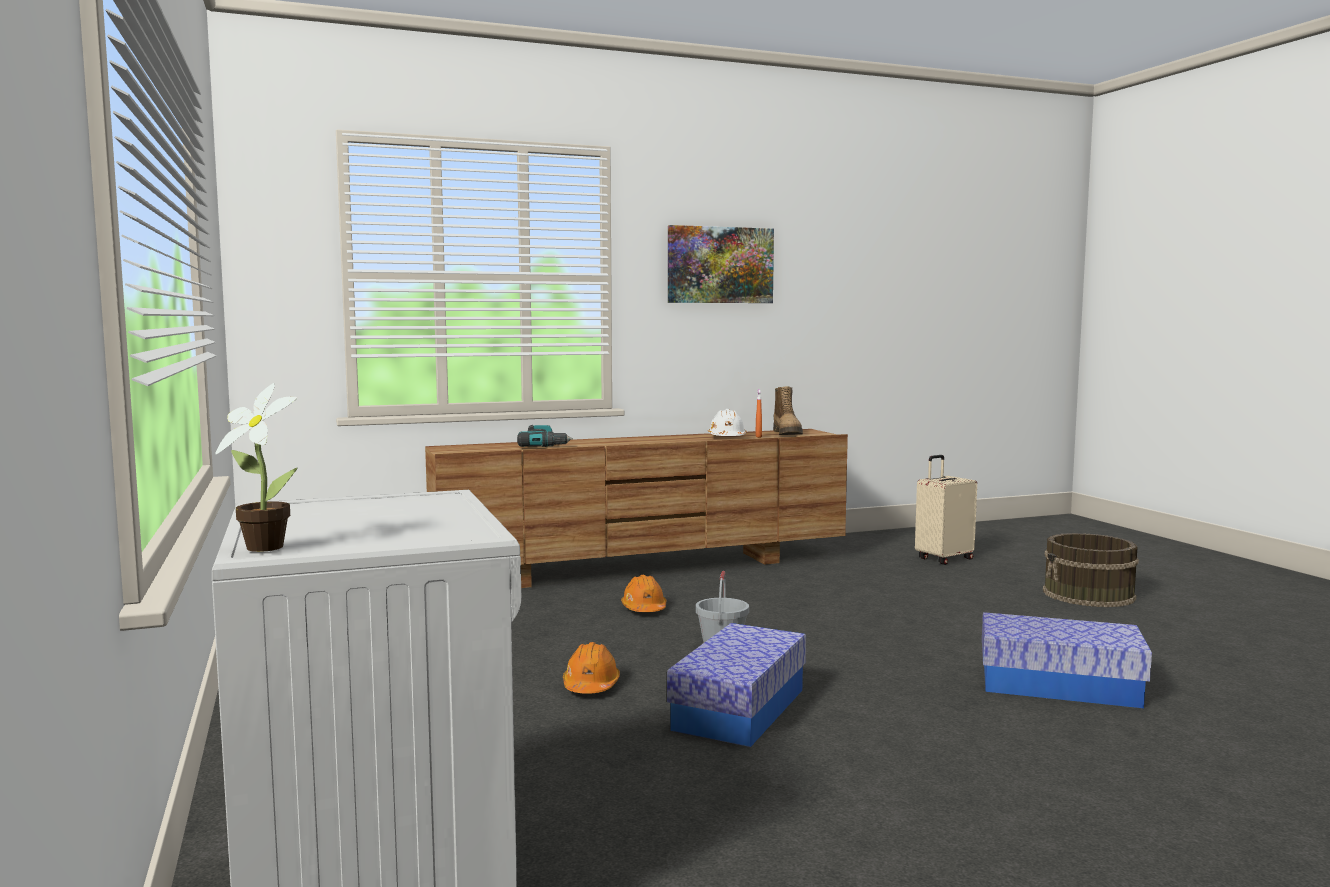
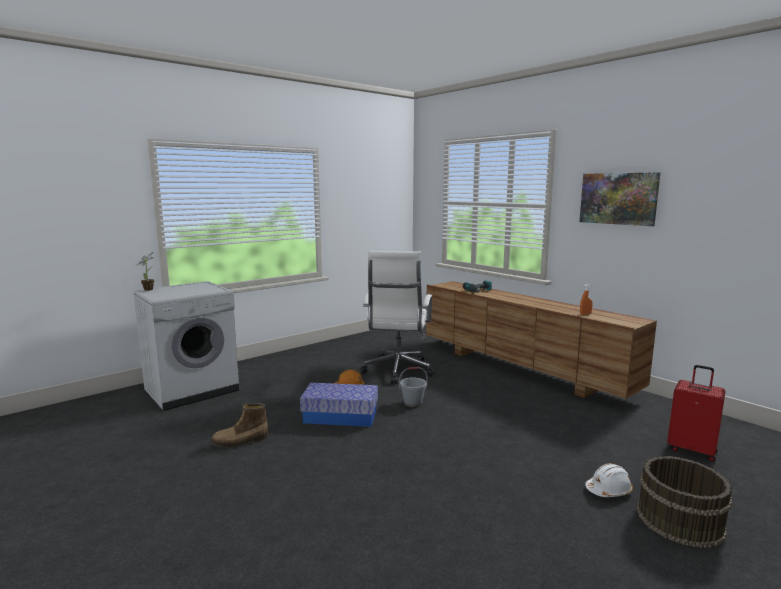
camera: 70 degrees right, 5 degrees up
(553, 638) = (397, 372): none -> white office chair
(644, 609) = (454, 380): orange hard hat -> none
(727, 438) = (566, 310): white hard hat -> white hard hat (608, 490)
(787, 434) = (612, 318): boot -> boot (240, 442)
(943, 559) = (692, 450): beige suitcase -> red suitcase
(1059, 685) = (430, 500): storage box -> none

